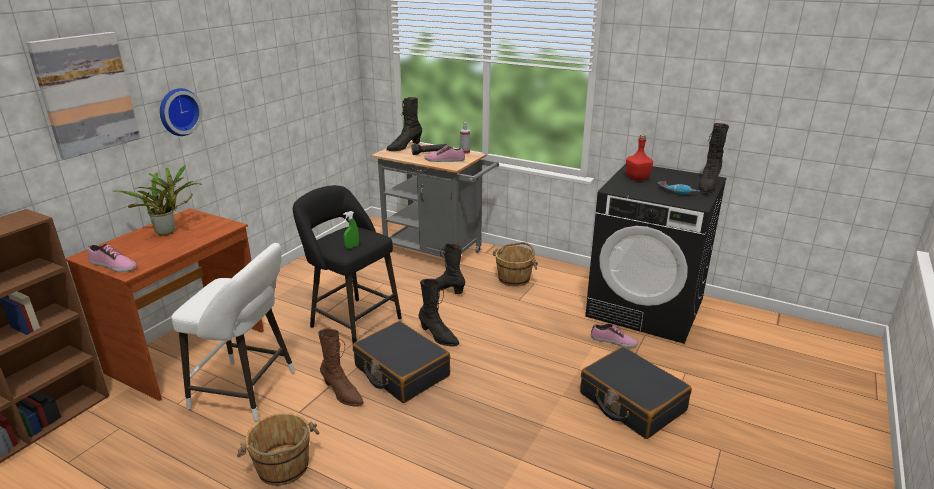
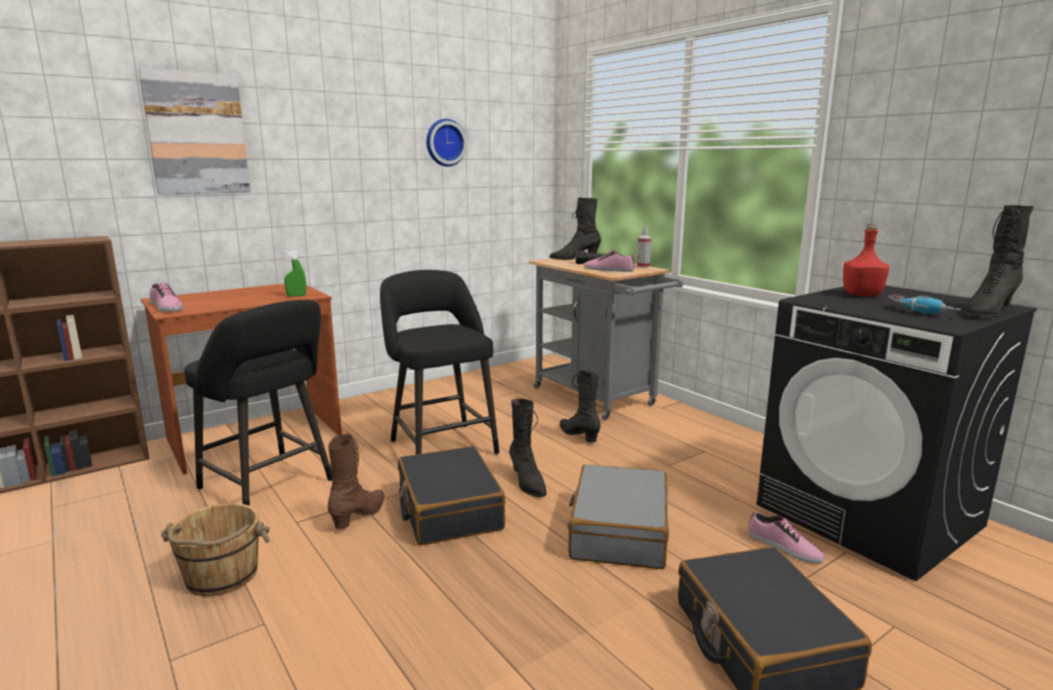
camera: 25 degrees right, 10 degrees down
(169, 232) = (253, 293): potted plant -> none
(178, 111) = (303, 174): wall clock -> wall clock (444, 142)
(249, 391) = (270, 487): white stool -> black stool
(342, 394) = (360, 515): brown boot -> brown boot turned 135 degrees counterclockwise
(352, 247) = (433, 338): green spray bottle -> green spray bottle (296, 295)
(514, 278) = (680, 440): brown bucket -> none
(519, 356) = (618, 531): none -> grey suitcase

